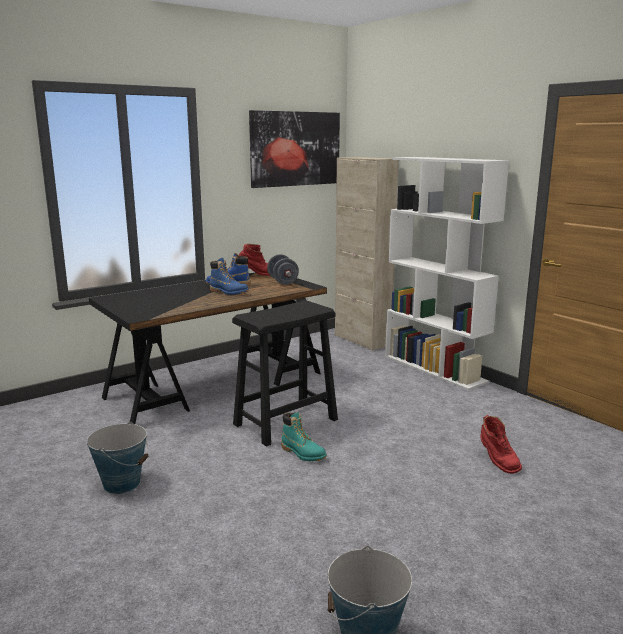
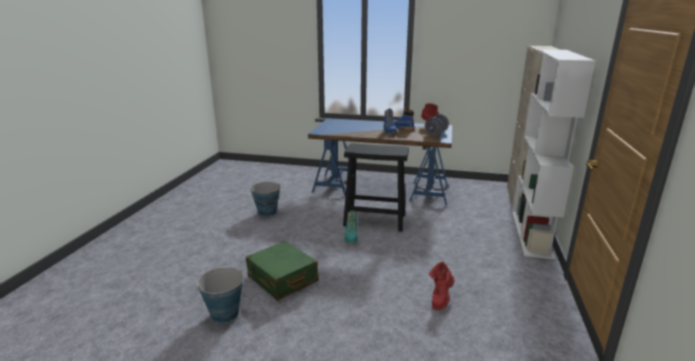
camera: 50 degrees right, 5 degrees up
(216, 384) = (381, 188): black desk -> blue desk
(295, 149) = (496, 37): picture -> none
(336, 547) = (282, 279): none -> green suitcase

